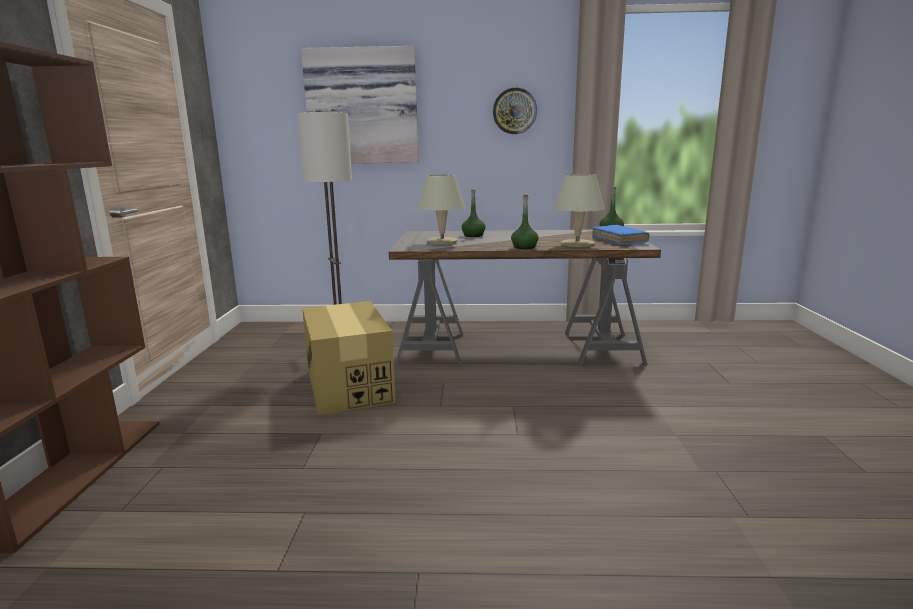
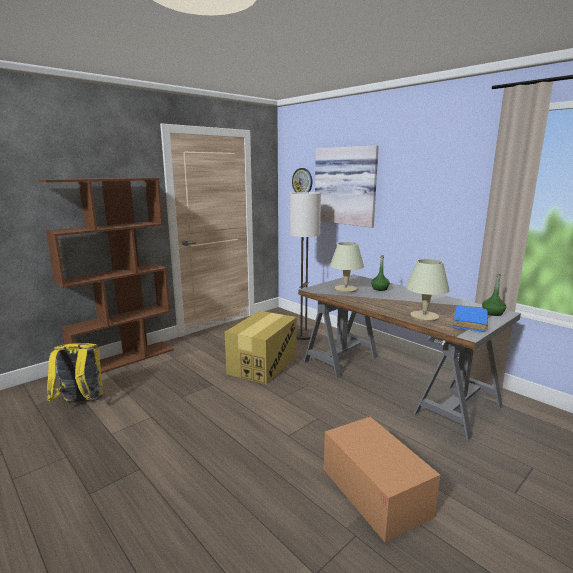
camera: 45 degrees right, 0 degrees up
(106, 574) = (81, 402): none -> yellow backpack
(514, 111) = (445, 195): wall clock -> wall clock (302, 181)
(524, 247) = (379, 308): green bottle -> none
(666, 433) = (375, 491): none -> cardboard box

